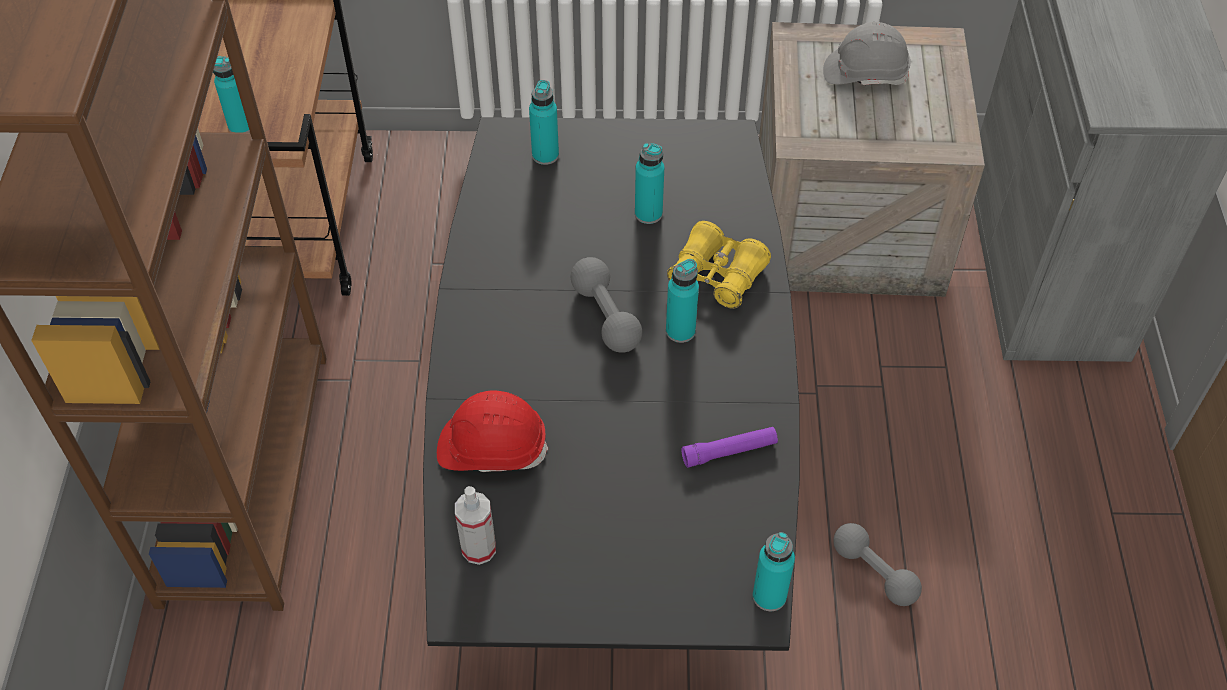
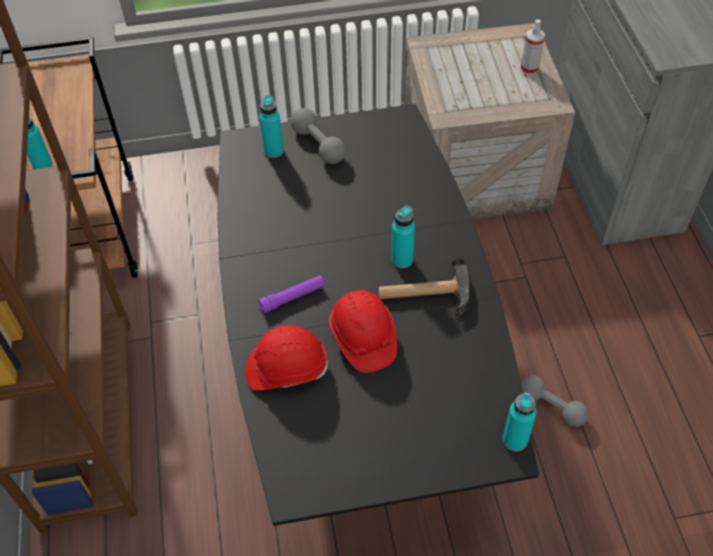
camera: 10 degrees left, 0 degrees up
(479, 548) = (295, 445): spray bottle -> spray bottle (529, 69)
(601, 427) = (363, 338): none -> red hard hat
(605, 316) = (346, 258): grey dumbbell -> grey dumbbell (318, 145)
(648, 213) = (358, 180): turquoise bottle -> none
(697, 382) = (423, 294): none -> hammer
(717, 275) = (418, 216): yellow binoculars -> none
(729, 451) = (459, 340): purple flashlight -> purple flashlight (292, 297)
(865, 73) = (478, 62): grey hard hat -> none

